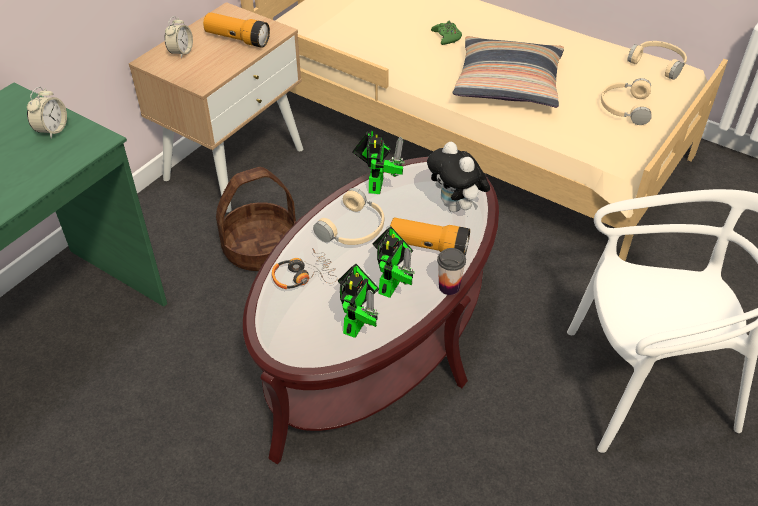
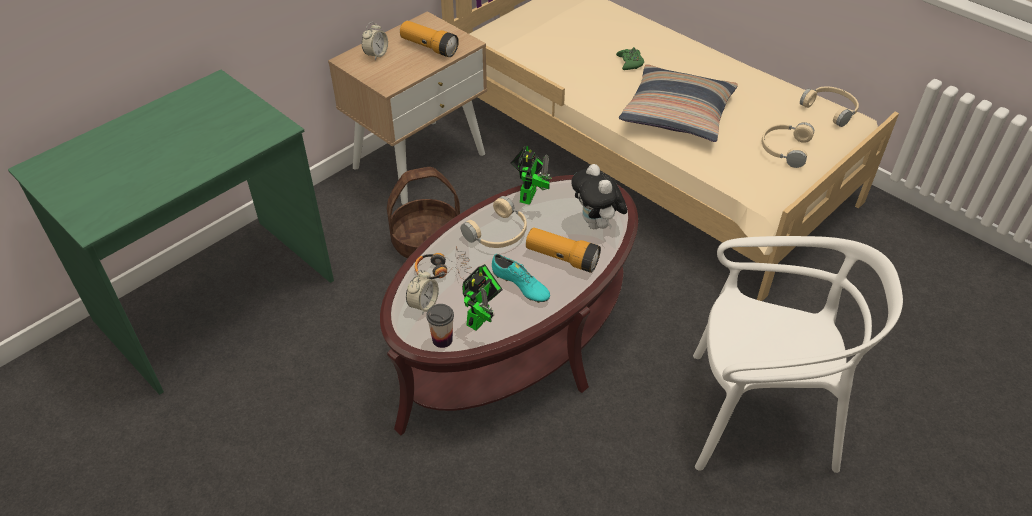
camera: 10 degrees right, 0 degrees up
(52, 130) = (243, 115): alarm clock -> alarm clock (423, 305)
(391, 283) = (520, 286): toy robot -> turquoise shoe
(449, 287) = (571, 296): cup -> cup (442, 340)

